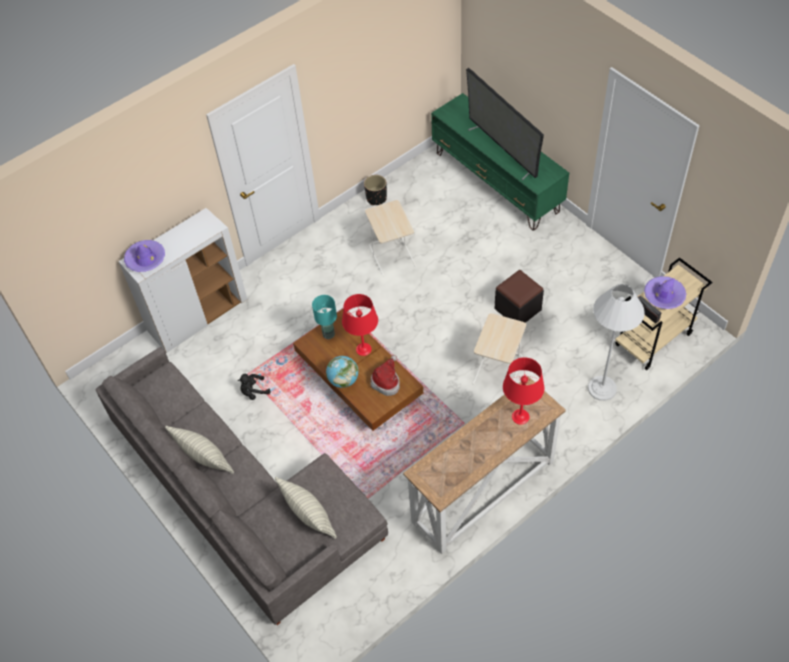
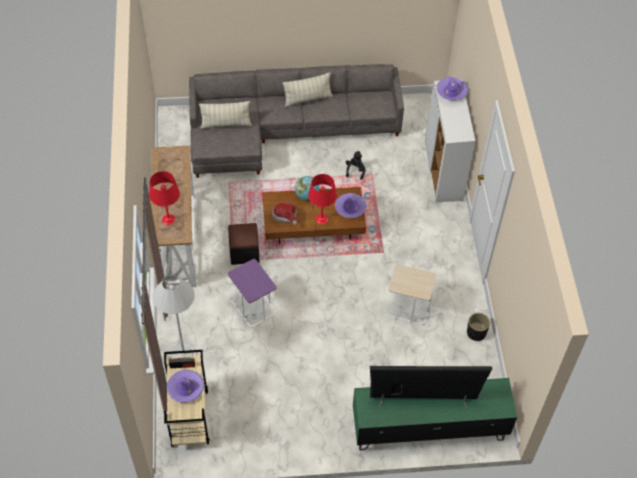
camera: 120 degrees right, 0 degrees up
(328, 334) = (350, 208): turquoise table lamp -> purple hat
(498, 370) = (252, 306): beige side table -> purple side table
(518, 309) = (291, 352): black ottoman -> black ottoman (244, 252)

